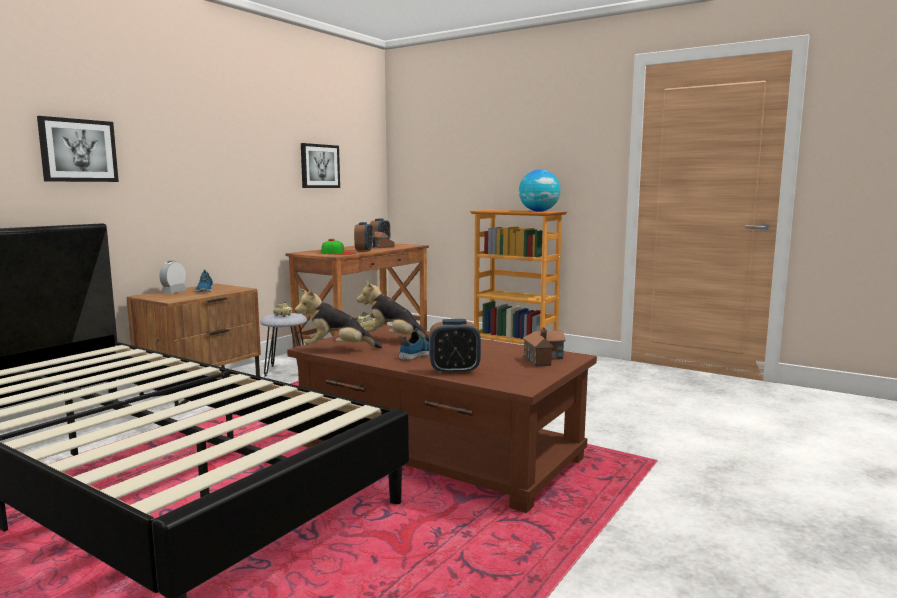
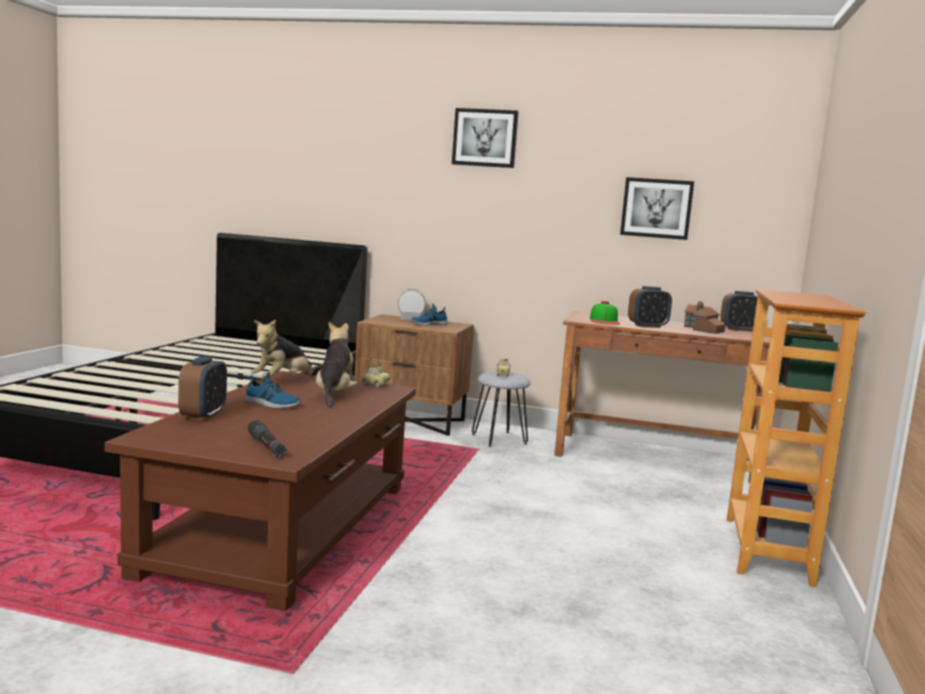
camera: 70 degrees right, 0 degrees up
(78, 150) = (364, 182): picture -> picture (485, 138)
(337, 349) = (282, 381): plush toy -> plush toy turned 120 degrees counterclockwise
(454, 371) = (203, 415): alarm clock -> alarm clock turned 150 degrees counterclockwise
(539, 211) = (807, 302): globe -> none
(543, 358) = (267, 446): toy house -> black flashlight

